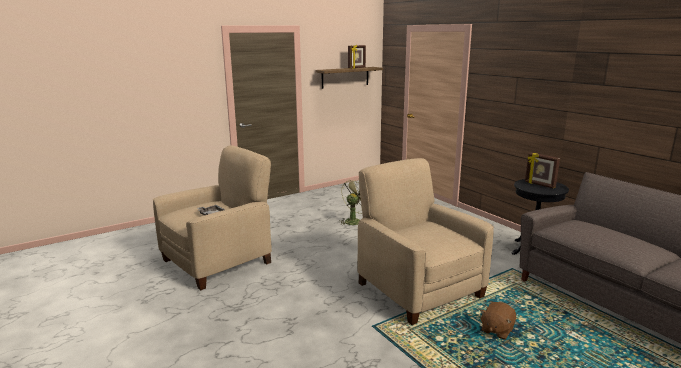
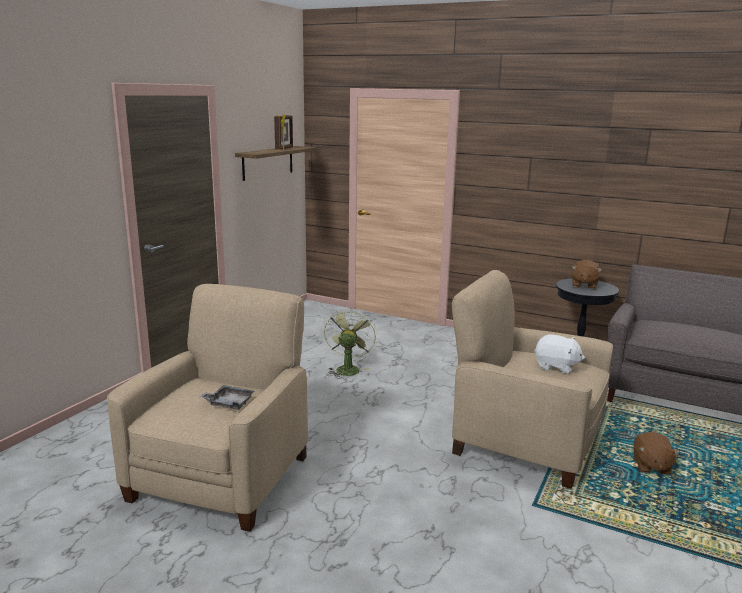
camera: 30 degrees left, 0 degrees up
(438, 235) = (556, 367): none -> white plush toy
(539, 185) = (584, 285): picture frame -> brown plush toy

